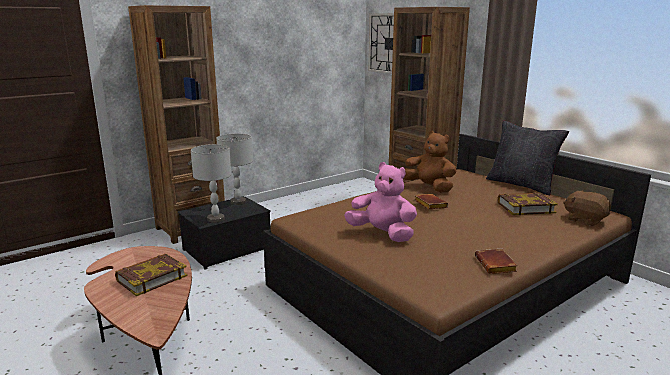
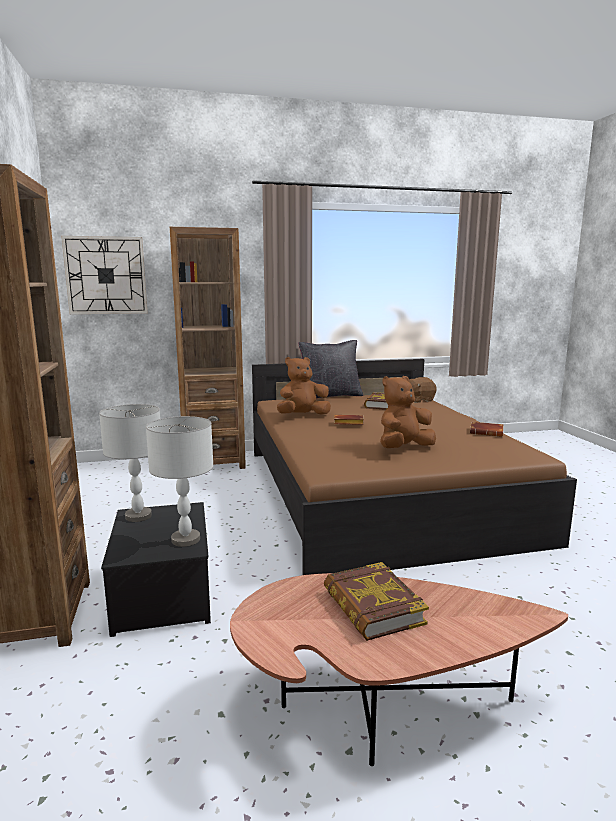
camera: 65 degrees left, 5 degrees down
(382, 234) = (404, 448): pink plush toy -> brown plush toy

